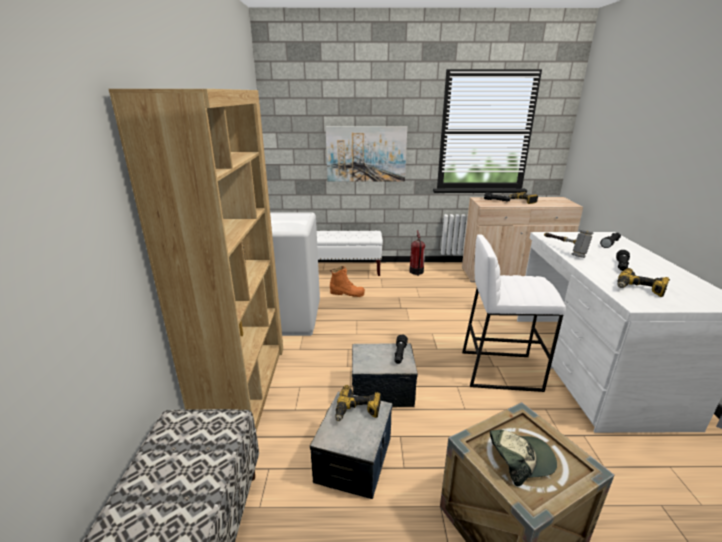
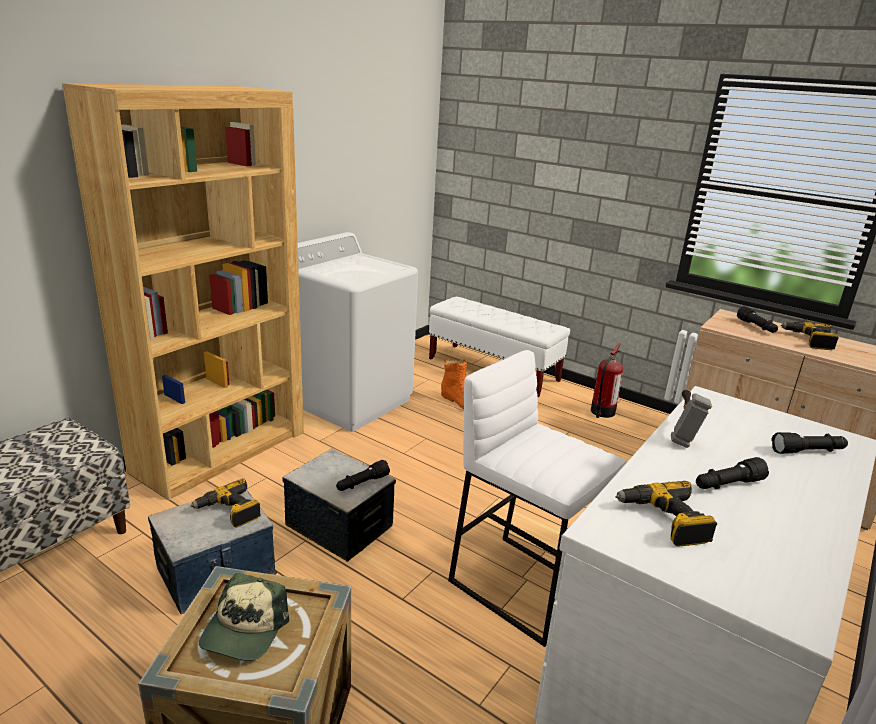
camera: 35 degrees right, 0 degrees up
(366, 154) = (568, 201): picture -> none
(520, 459) = (244, 630): cap -> cap turned 75 degrees clockwise

